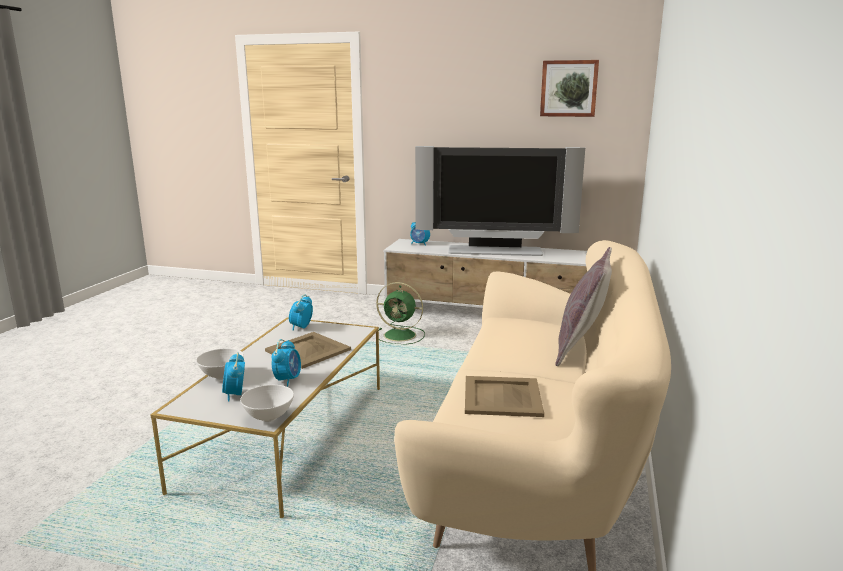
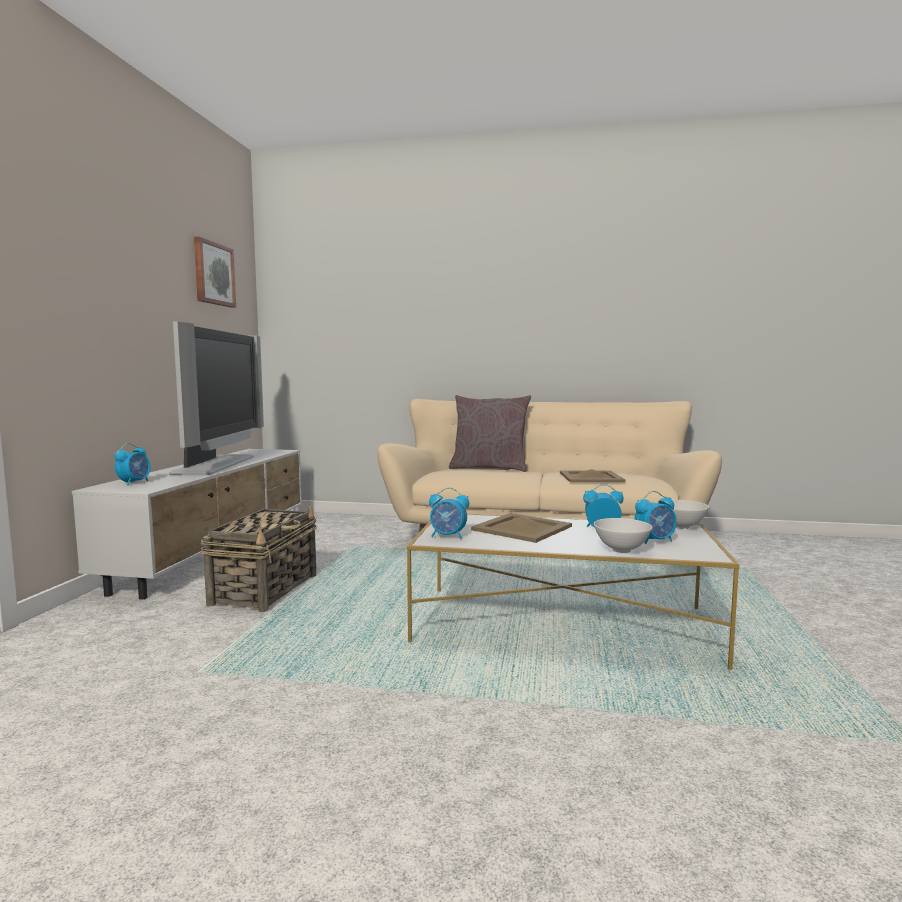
camera: 95 degrees left, 10 degrees down
(401, 335) = (266, 589): green fan -> basket

